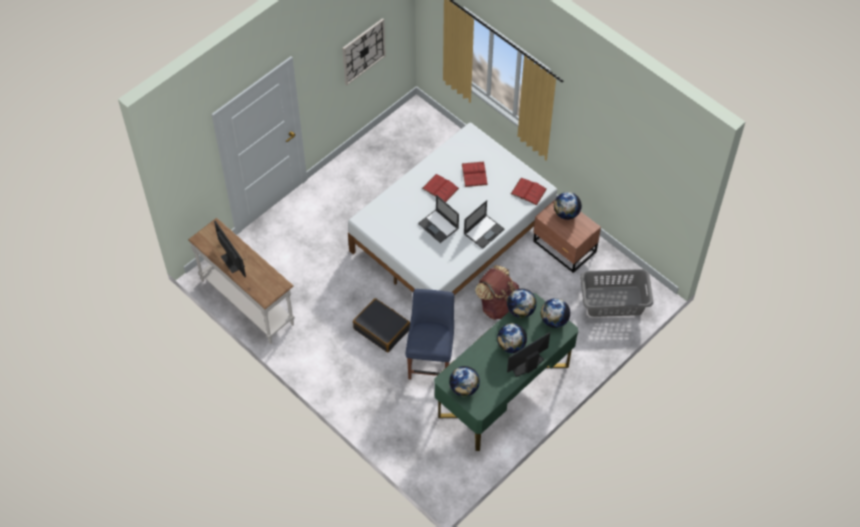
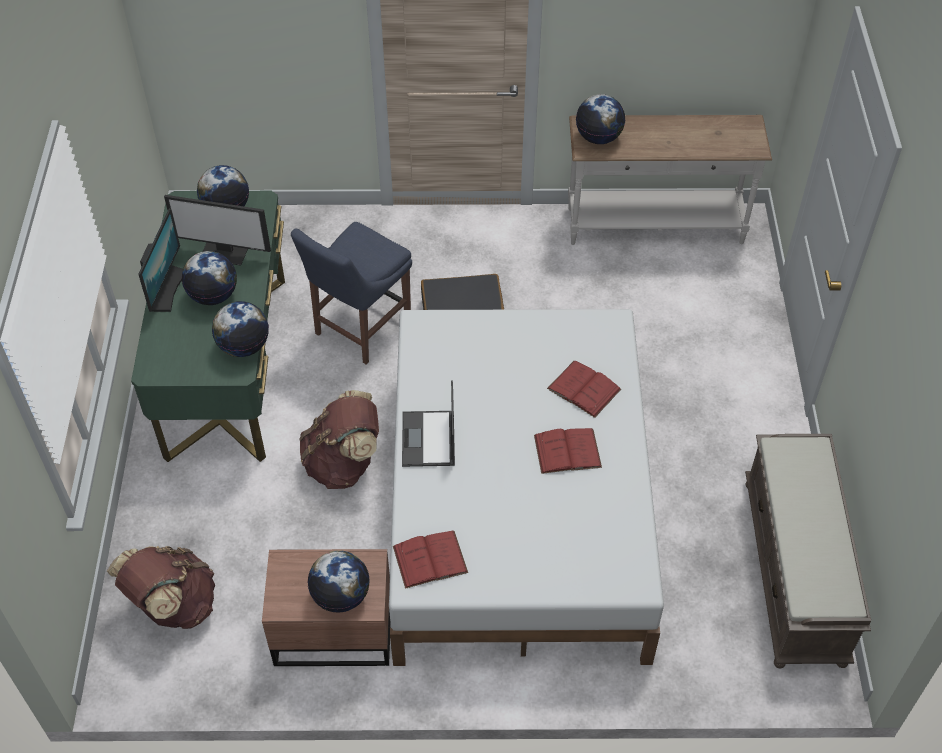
camera: 135 degrees right, 5 degrees down
(232, 261) = (678, 129): monitor -> monitor (225, 252)
(363, 51) = (902, 406): wall clock -> none
(386, 139) = (795, 572): none -> brown bench
(431, 360) = (359, 330): blue chair -> blue chair turned 75 degrees clockwise
(439, 226) = (501, 395): laptop -> none
(474, 174) = (545, 516): red book -> red book (584, 389)
(554, 320) = (181, 369): globe -> globe (598, 137)
(614, 302) = (173, 605): grey laundry basket -> brown backpack

